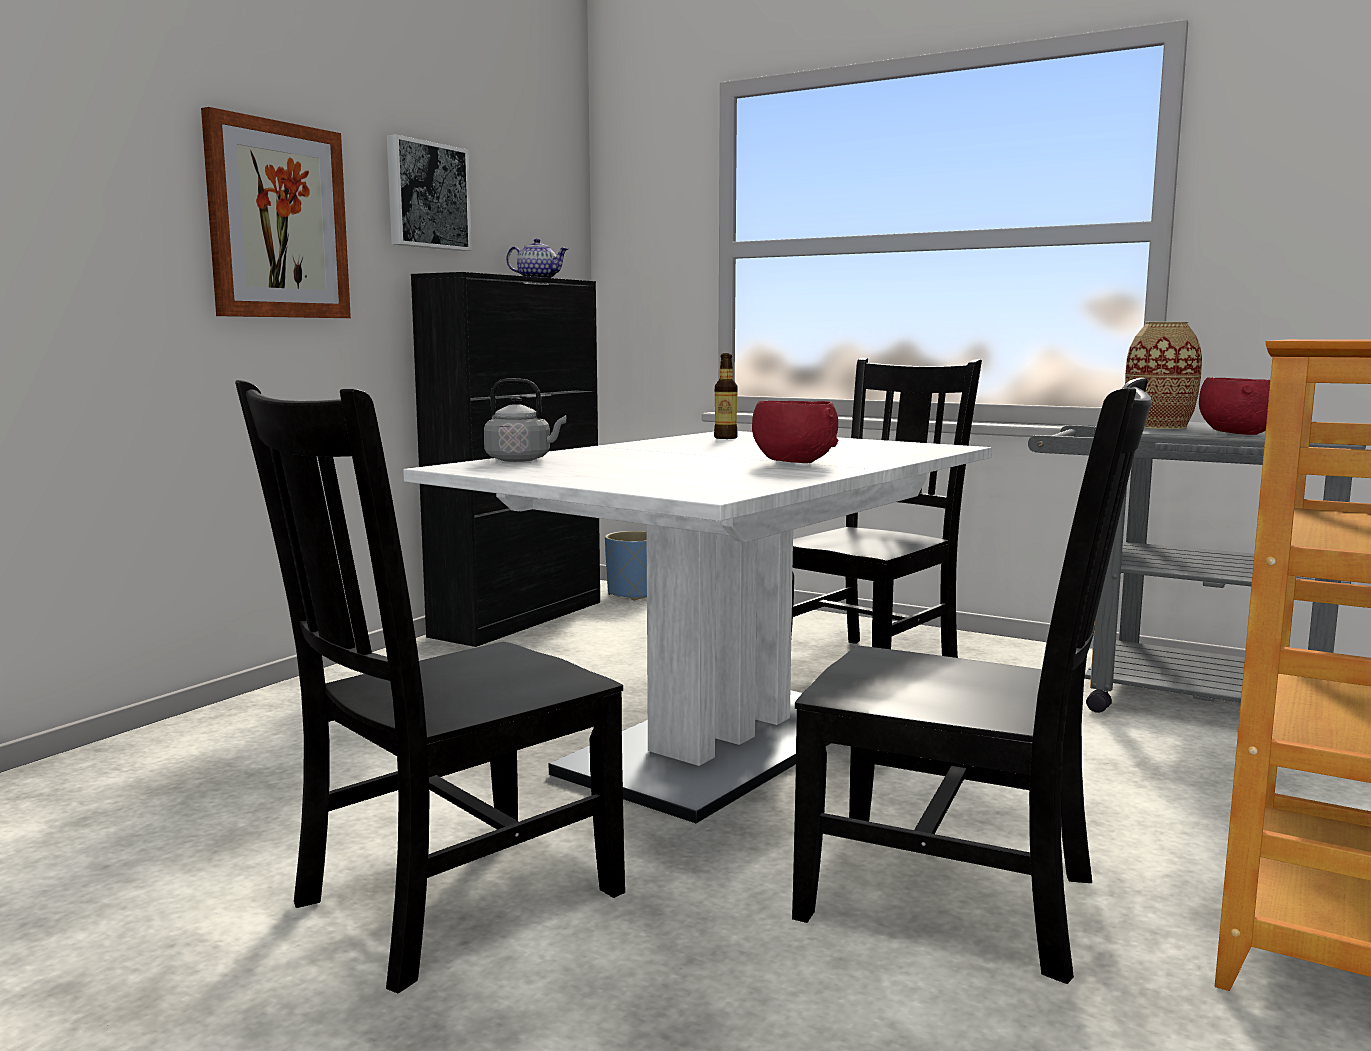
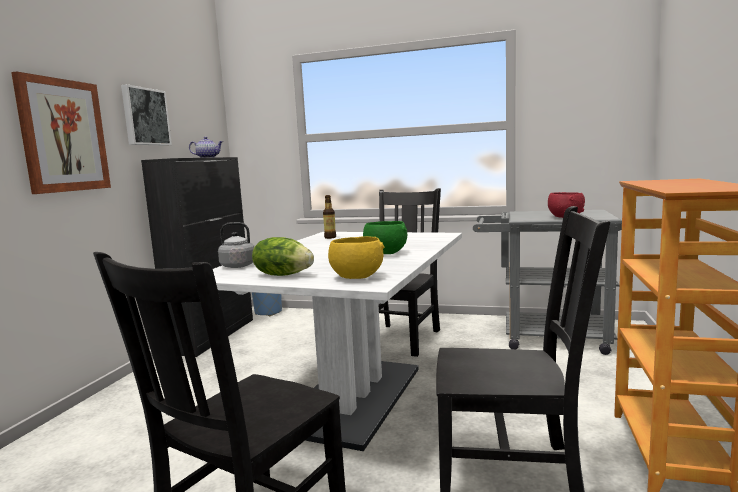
camera: 15 degrees left, 0 degrees up
(577, 474) = (283, 275): none -> lettuce
(694, 485) = (356, 277): none -> yellow bowl
(793, 462) = (385, 253): red bowl -> green bowl
(1158, 426) = (526, 215): vase -> none

